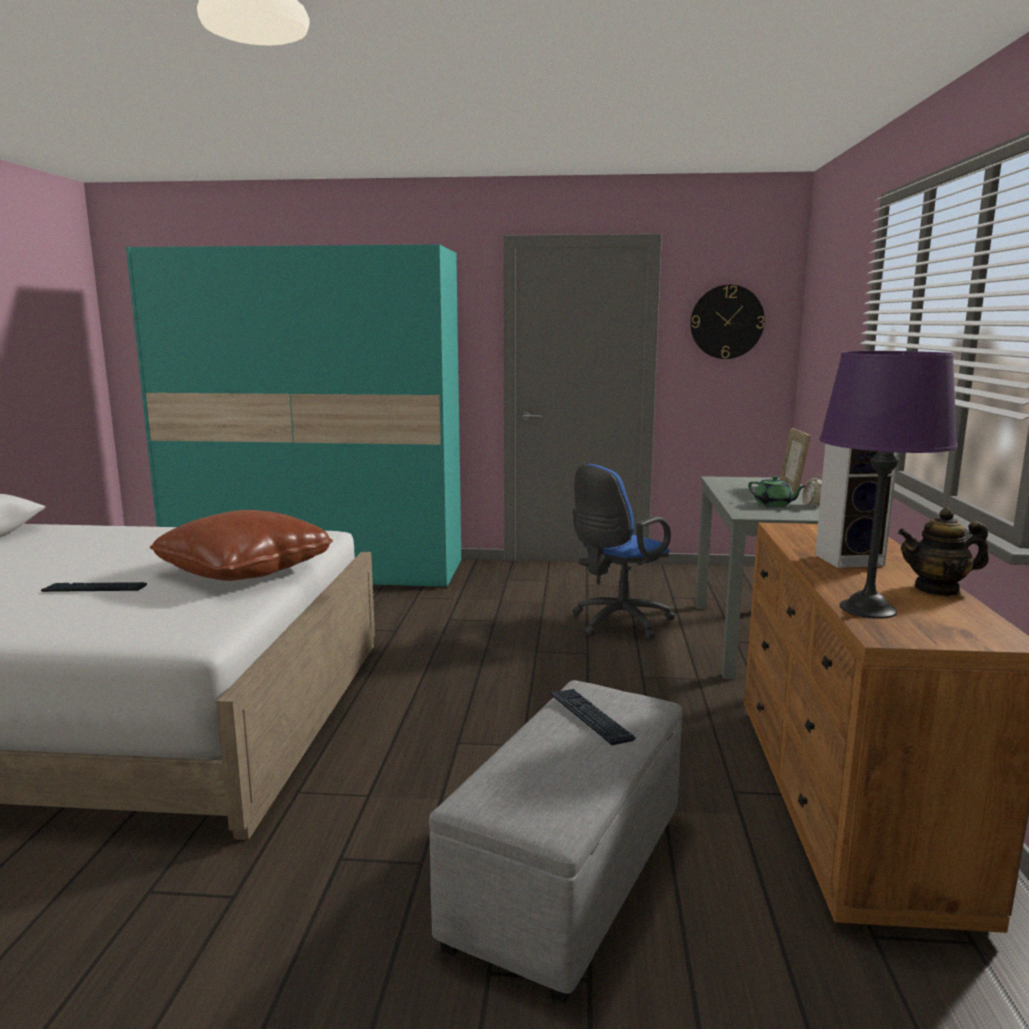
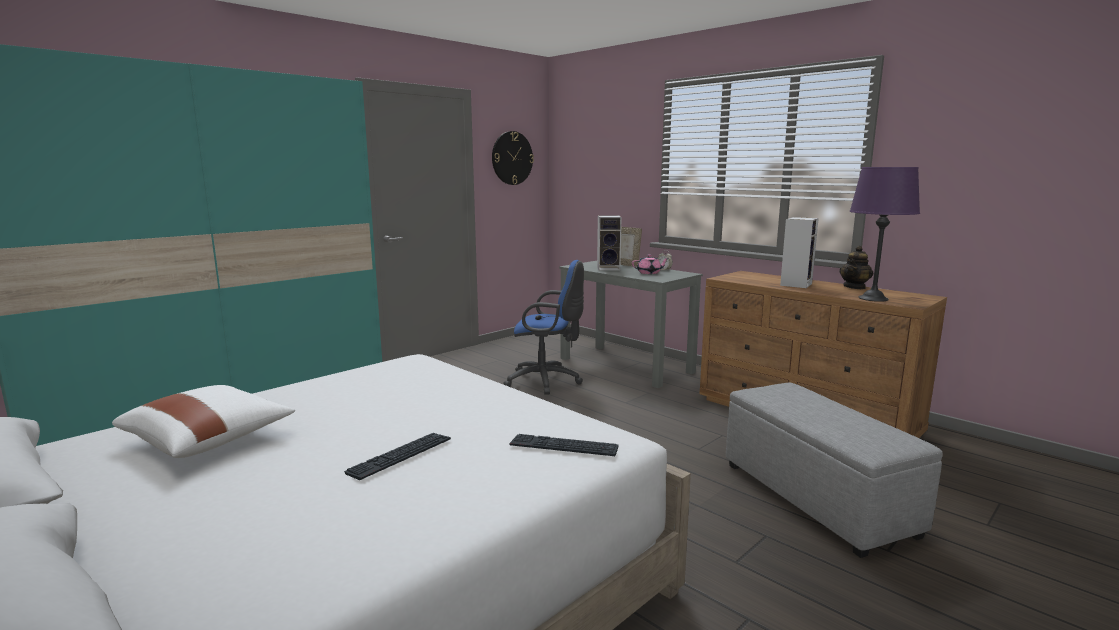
camera: 50 degrees left, 0 degrees up
(86, 545) = (209, 440): none -> white pillow
(245, 570) = (467, 397): brown pillow -> none
(590, 717) = (795, 400): keyboard -> keyboard (564, 447)
(617, 623) = (547, 381): blue office chair -> blue office chair turned 75 degrees counterclockwise
(747, 489) = (609, 268): none -> speaker
(774, 504) = (649, 273): green teapot -> pink teapot

